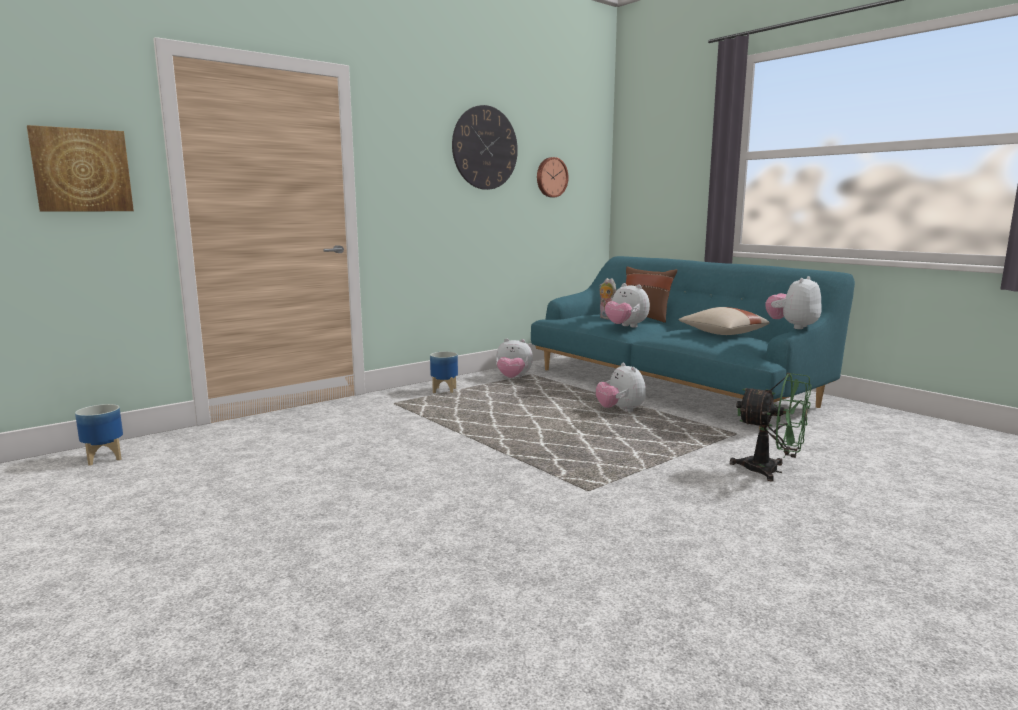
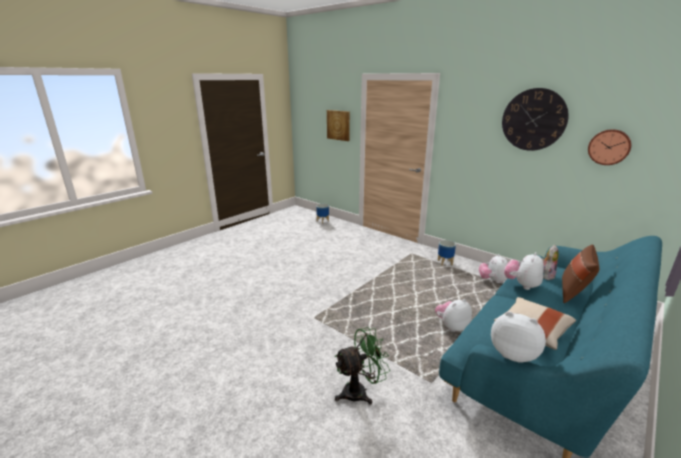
camera: 80 degrees right, 10 degrees up
(770, 471) = (360, 391): green fan -> green fan turned 135 degrees counterclockwise

